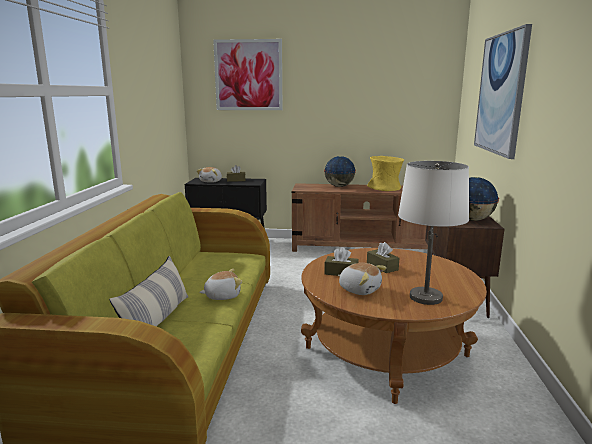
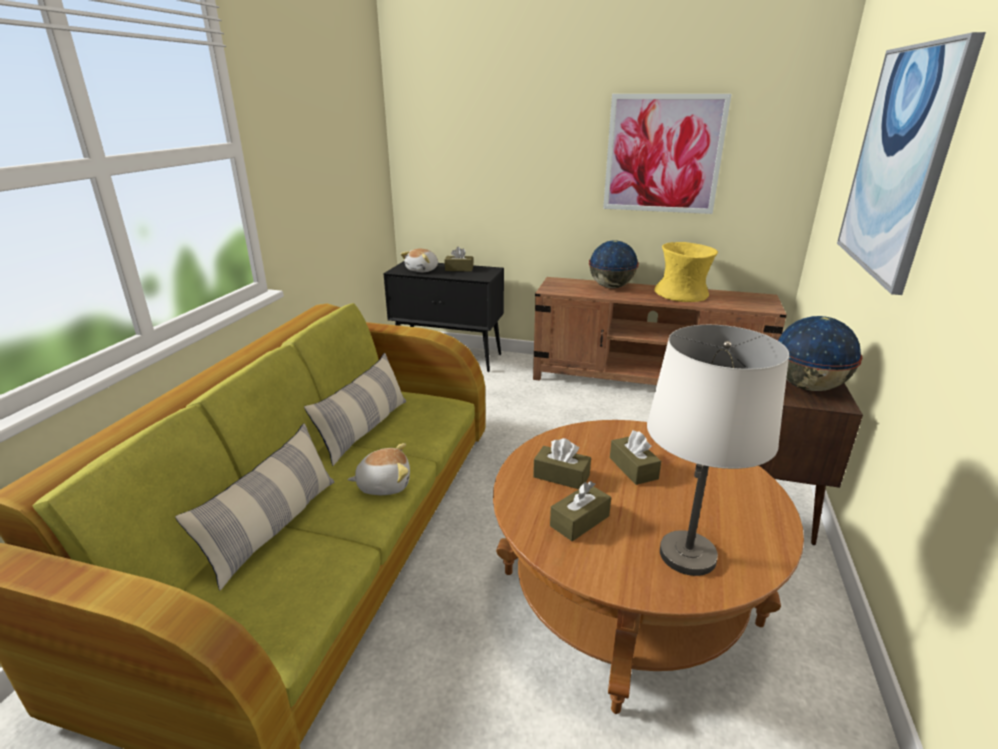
camera: 10 degrees right, 10 degrees up
(196, 271) = (365, 429): none -> pillow
(248, 75) = (481, 106): picture -> picture (663, 154)
(359, 289) = (579, 521): plush toy -> brown tissue box

